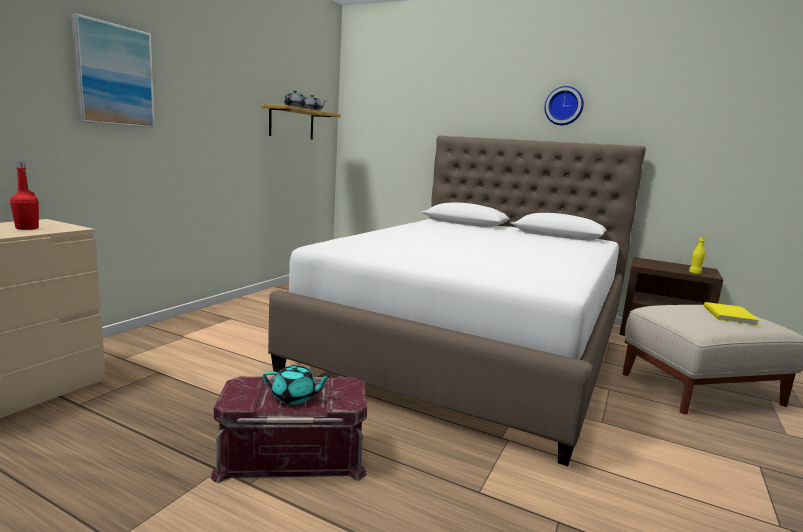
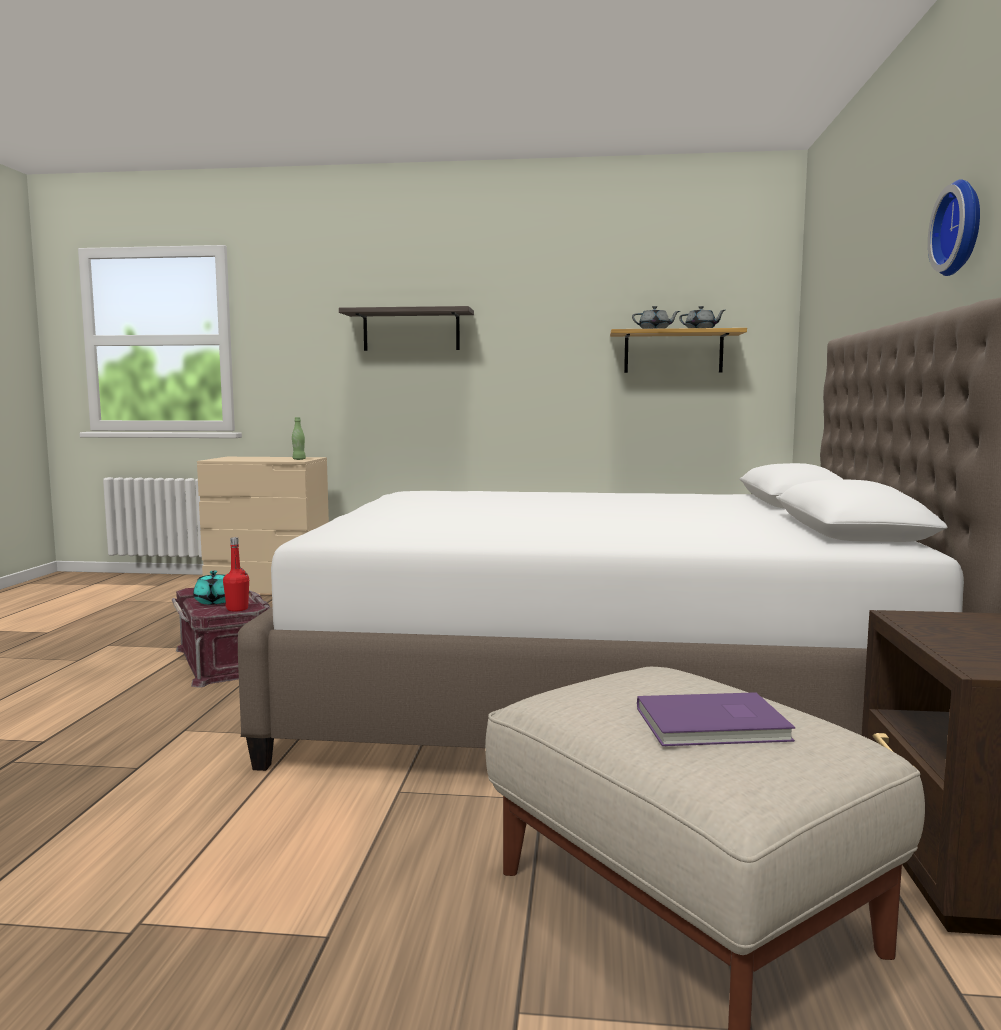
camera: 70 degrees right, 5 degrees down
(27, 228) = (280, 459): red bottle -> red bottle (237, 609)
(58, 226) = (299, 459): none -> green bottle
(114, 75) = (411, 330): picture -> shelf
(694, 273) = (957, 654): yellow bottle -> none
(730, 315) = (715, 725): yellow book -> purple book

